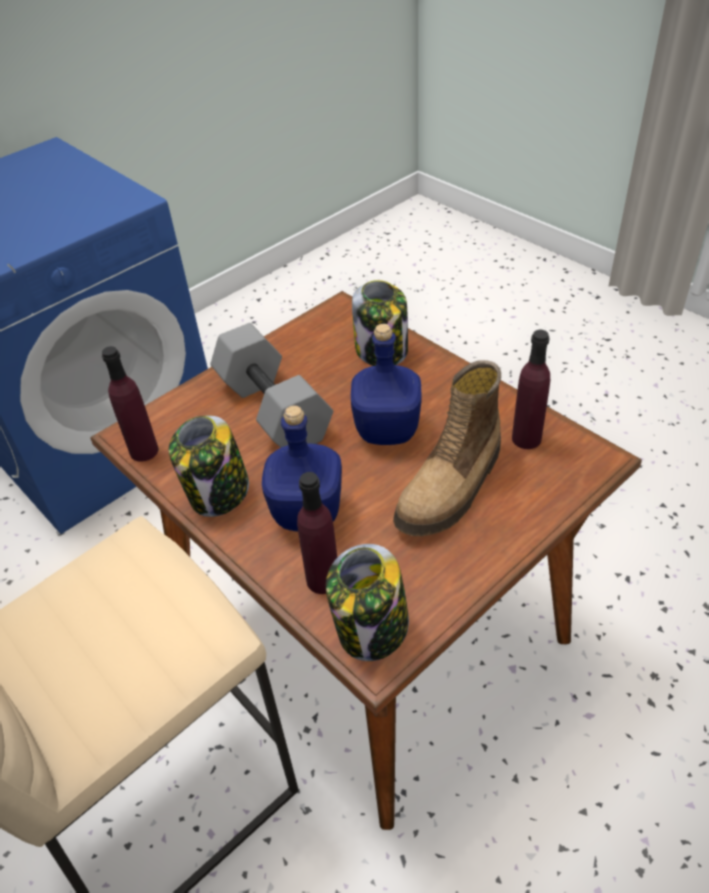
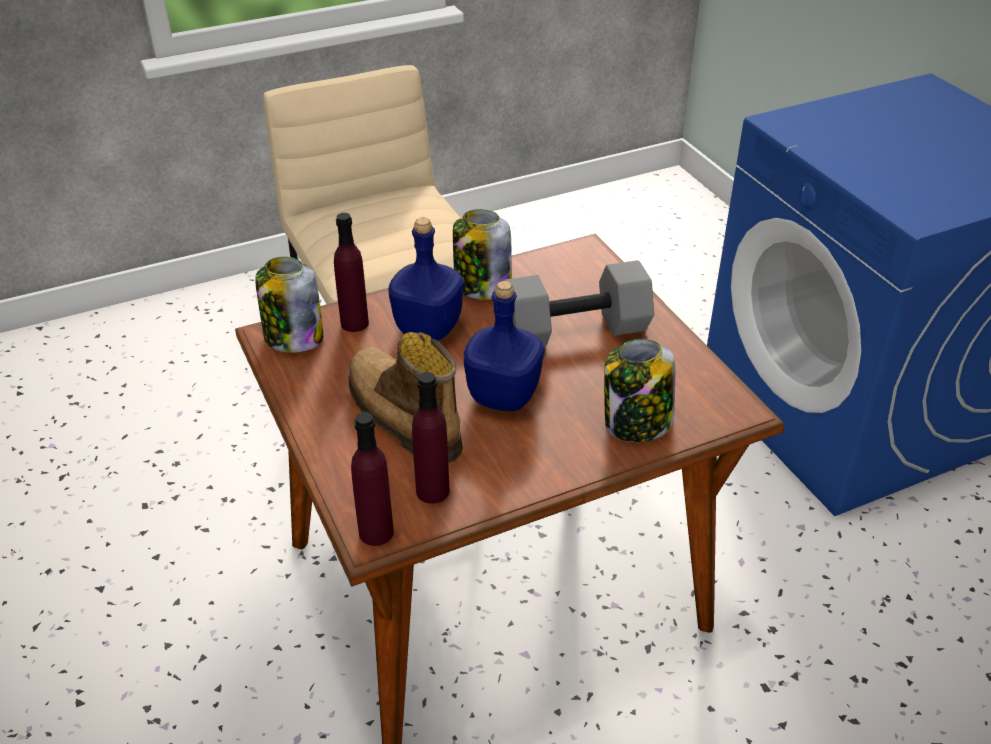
camera: 105 degrees right, 5 degrees down
(144, 451) = (557, 255): purple bottle -> purple bottle (376, 532)

